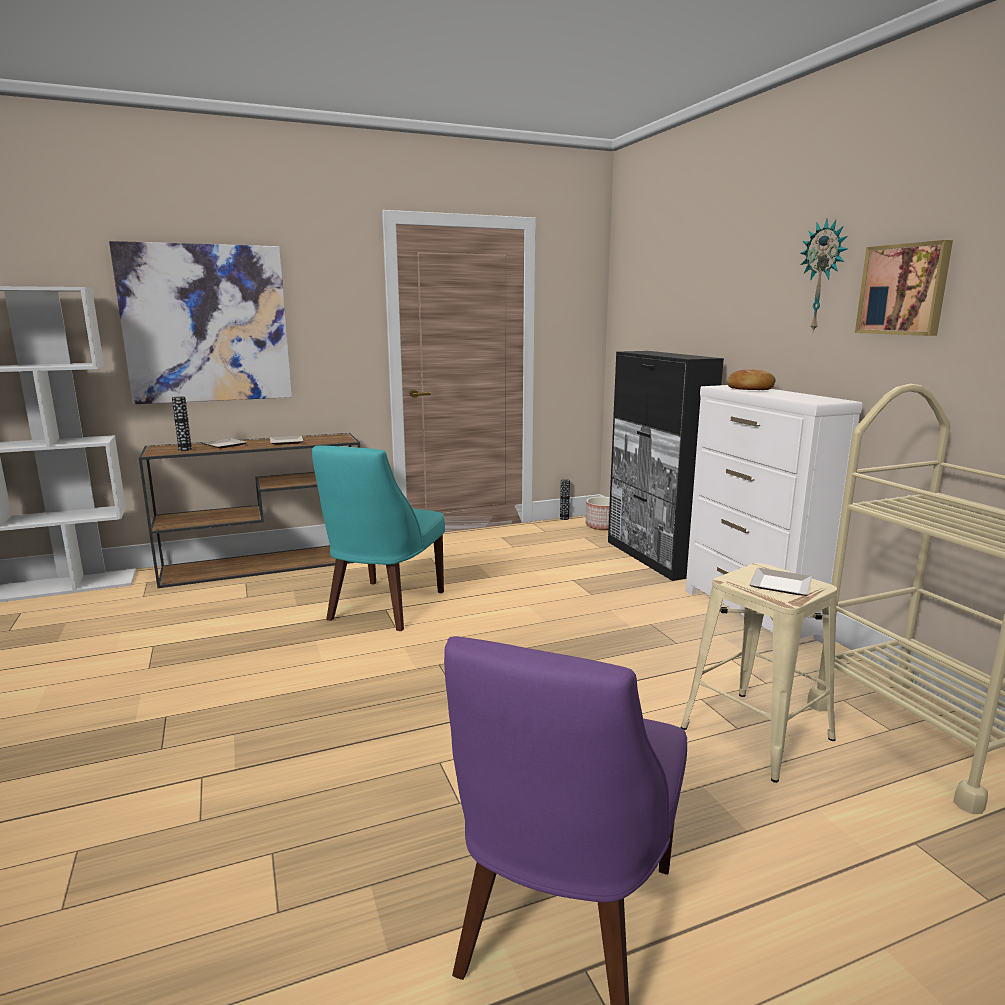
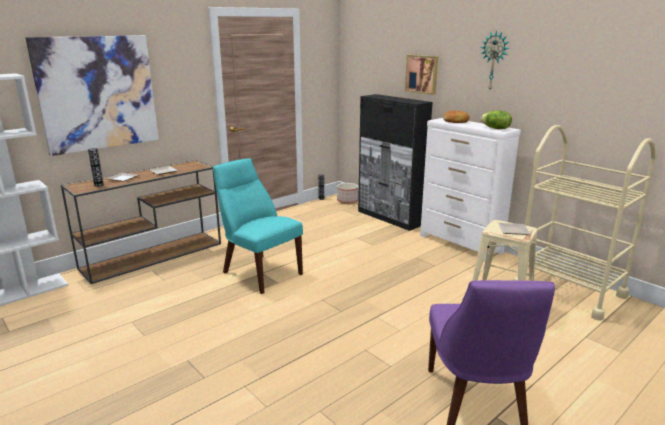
camera: 20 degrees left, 5 degrees up
(383, 607) = (259, 272): turquoise chair -> turquoise chair turned 135 degrees clockwise
(810, 399) = (495, 128): none -> lettuce
(904, 289) = (541, 73): picture -> picture (422, 74)

